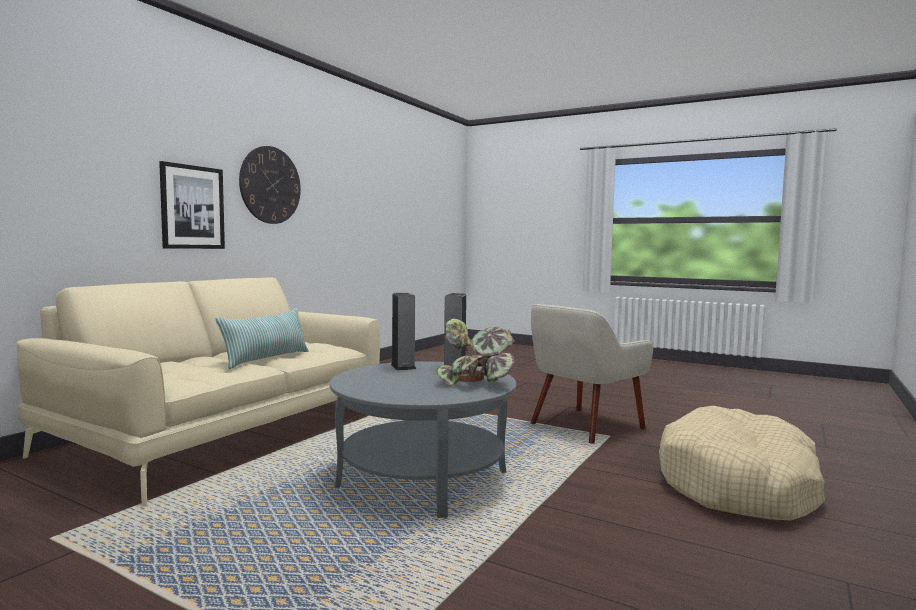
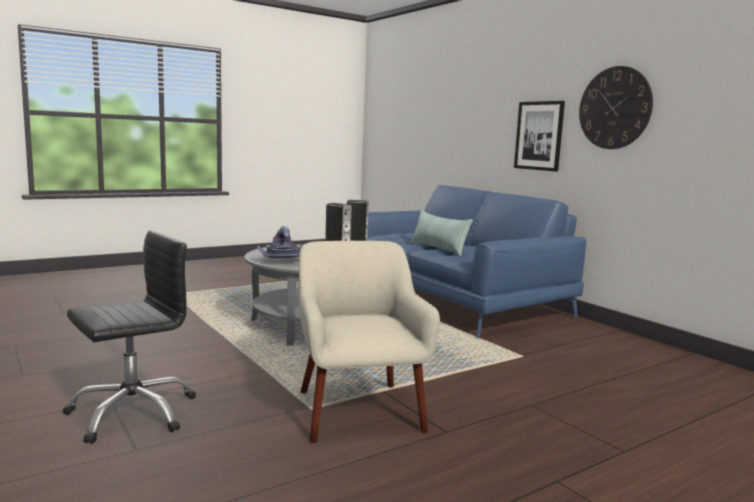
camera: 115 degrees right, 5 degrees up
(228, 432) = (455, 300): beige sofa -> blue sofa
(477, 383) = (281, 260): potted plant -> purple hat
(738, 485) = (132, 412): beige dog bed -> black office chair

